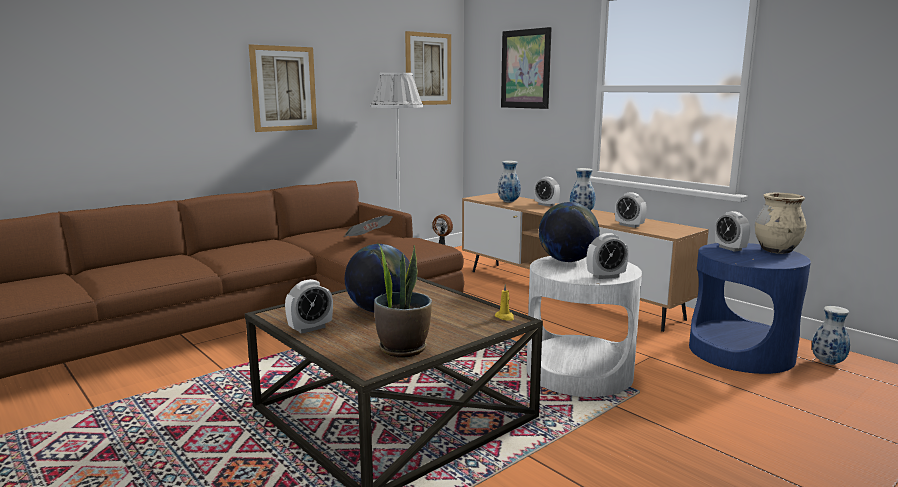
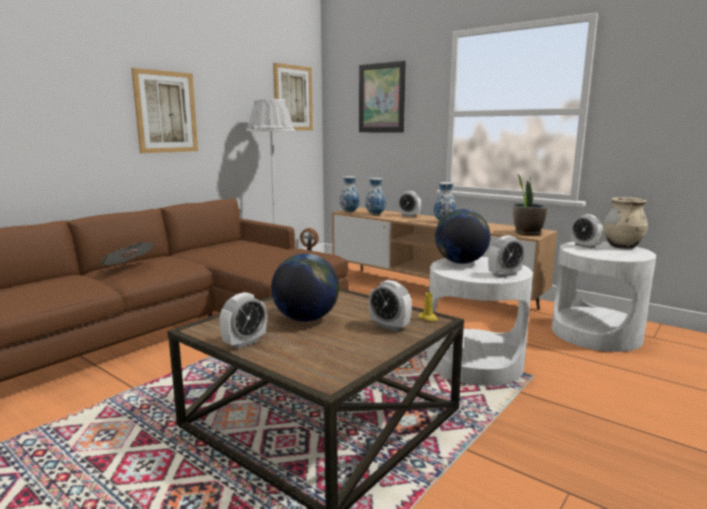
camera: 10 degrees left, 0 degrees up
(368, 239) = (259, 252): newspaper -> newspaper (128, 268)
(403, 348) = (350, 357): potted plant -> potted plant (527, 233)
(629, 225) = (491, 230): alarm clock -> alarm clock (389, 326)
(741, 352) = (596, 334): blue side table -> white side table
(828, 363) = (666, 338): vase -> vase (349, 212)

